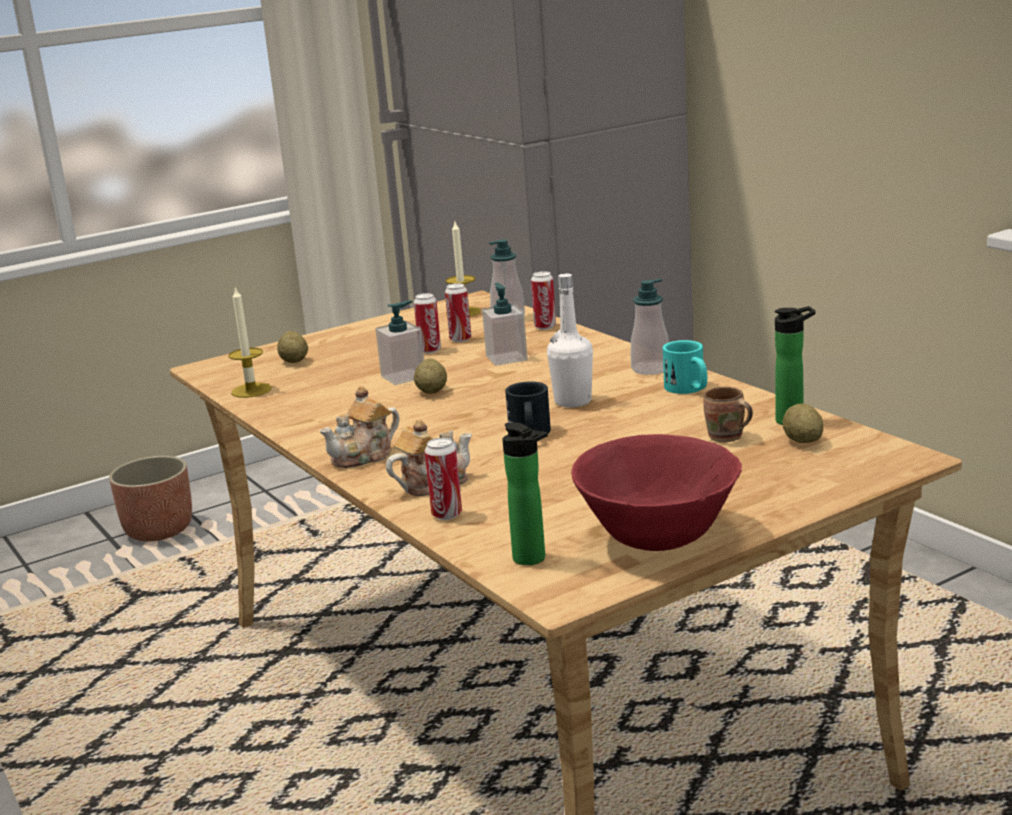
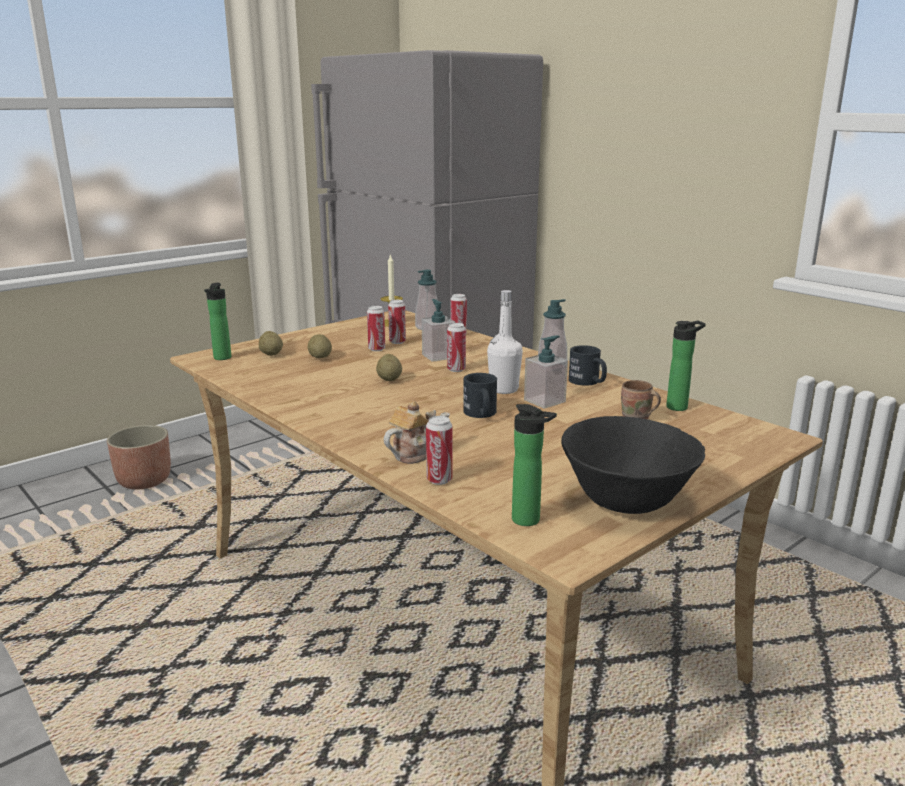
camera: 10 degrees left, 0 degrees up
(231, 368) = (221, 358): none -> bottle
(251, 390) = (242, 375): candle -> none
(364, 456) = (352, 430): teapot -> none
(403, 377) = (363, 368): soap dispenser -> soap dispenser (545, 401)
(522, 376) = (456, 369): none -> can
(658, 538) = (626, 502): red bowl -> black bowl
(689, 389) = (588, 382): turquoise mug -> black mug
(803, 441) = (696, 423): potato -> potato (320, 357)

